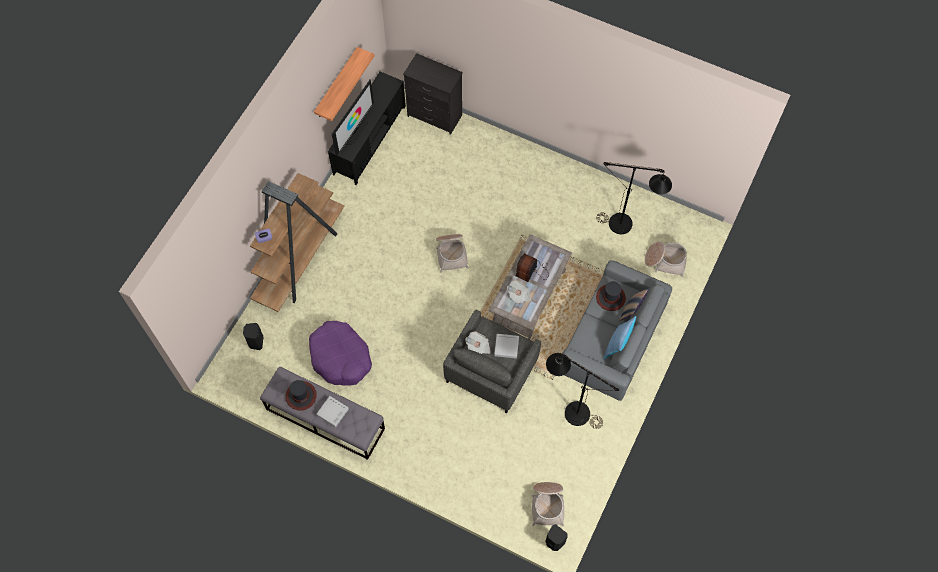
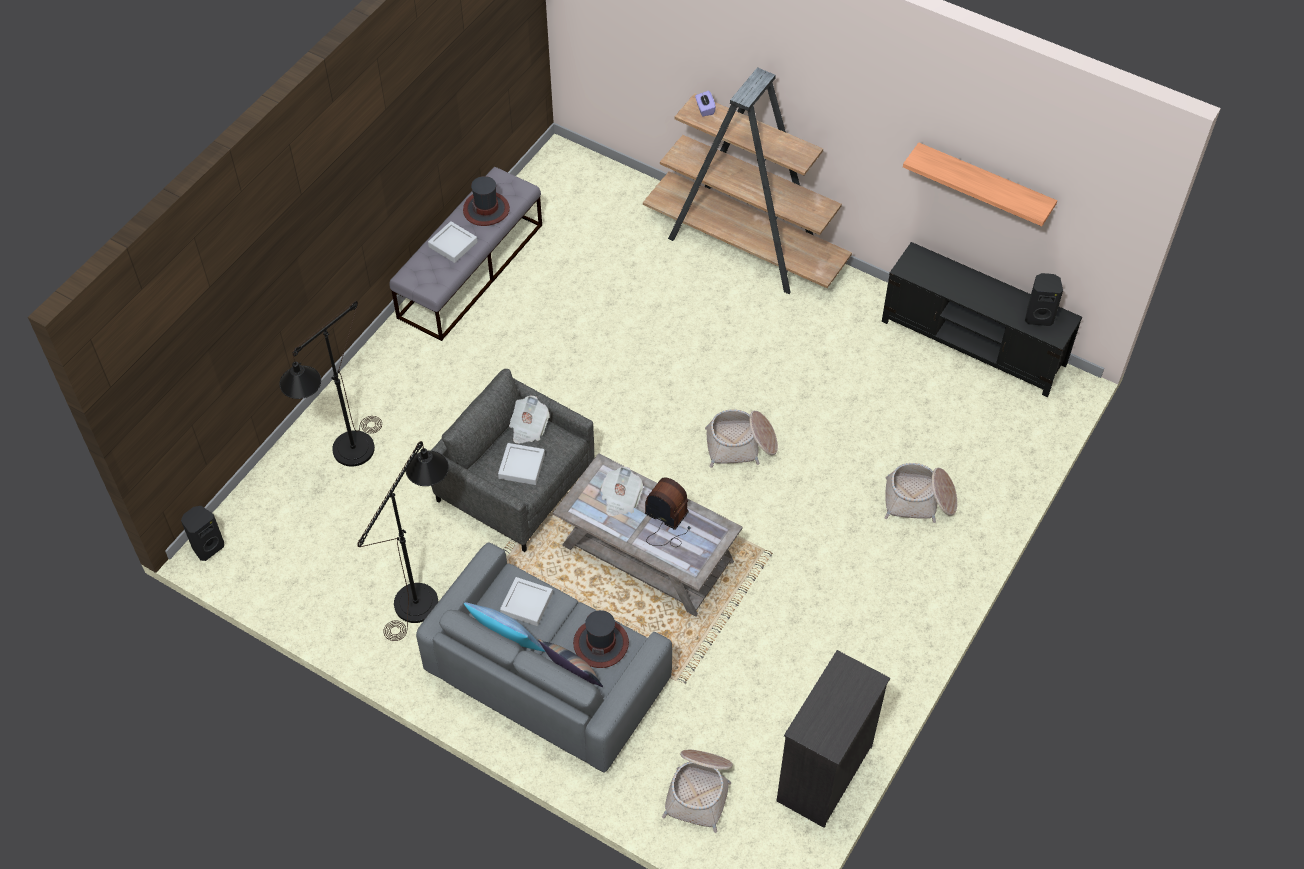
camera: 95 degrees right, 10 degrees down
(255, 342) = (607, 194): black speaker -> black speaker (1038, 316)
(340, 357) = (568, 291): purple dog bed -> none
(354, 131) = (952, 277): television -> none
(435, 116) = (1027, 439): black dresser -> black dresser (823, 774)
(547, 504) = (270, 544): basket -> basket (919, 501)
(591, 337) = (526, 603): none -> grey tray
(627, 226) = (781, 732): black floor lamp -> black floor lamp (347, 458)

